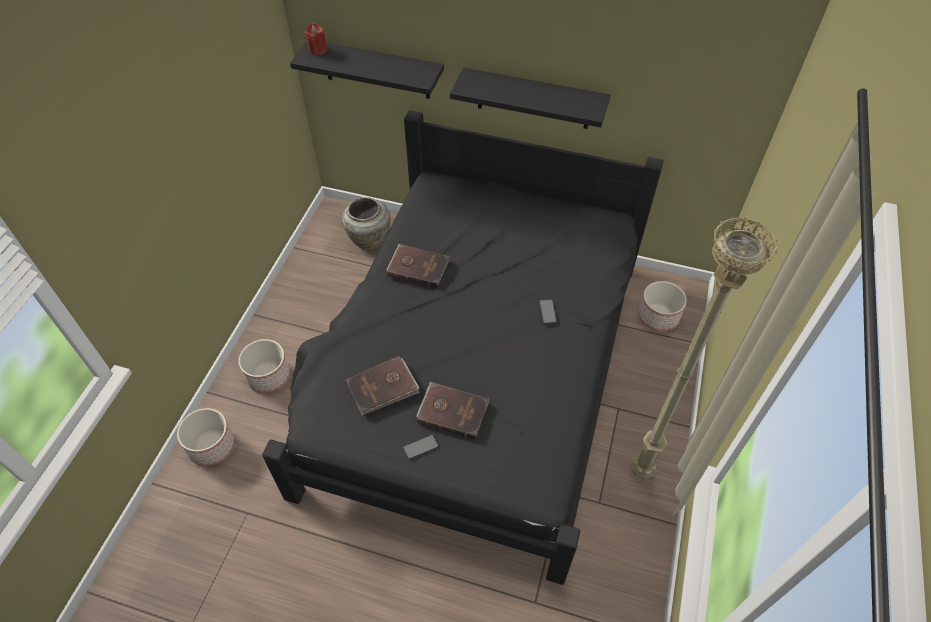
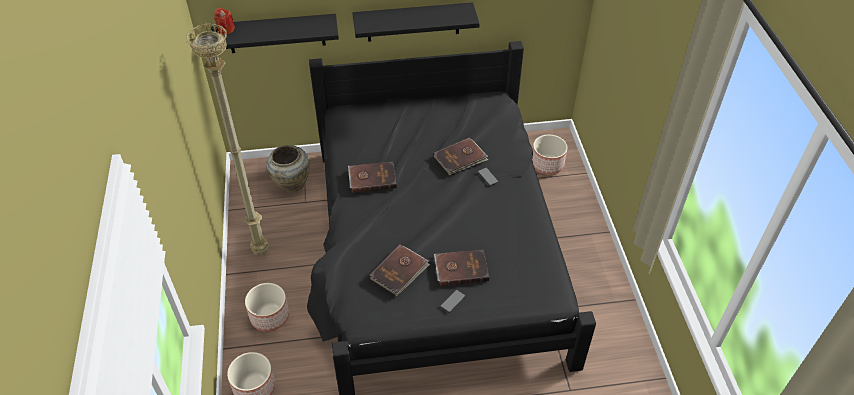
camera: 25 degrees left, 5 degrees down
(529, 278) = (460, 158): none -> brown book
(642, 472) = (594, 274): beige floor lamp -> beige floor lamp (261, 251)

